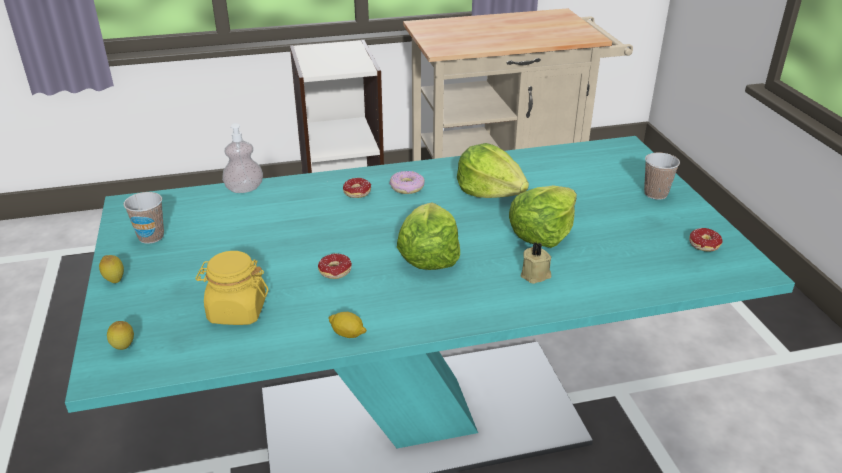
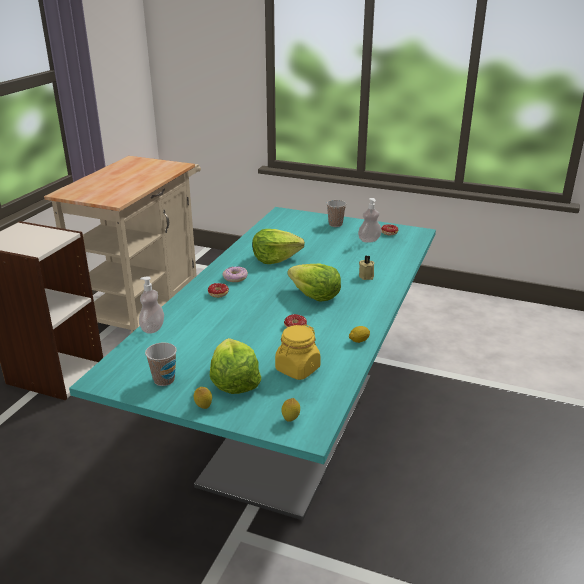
camera: 55 degrees left, 5 degrees down
(542, 233) = (333, 261): lettuce -> lettuce (234, 382)
(650, 237) = (369, 240): none -> soap dispenser

